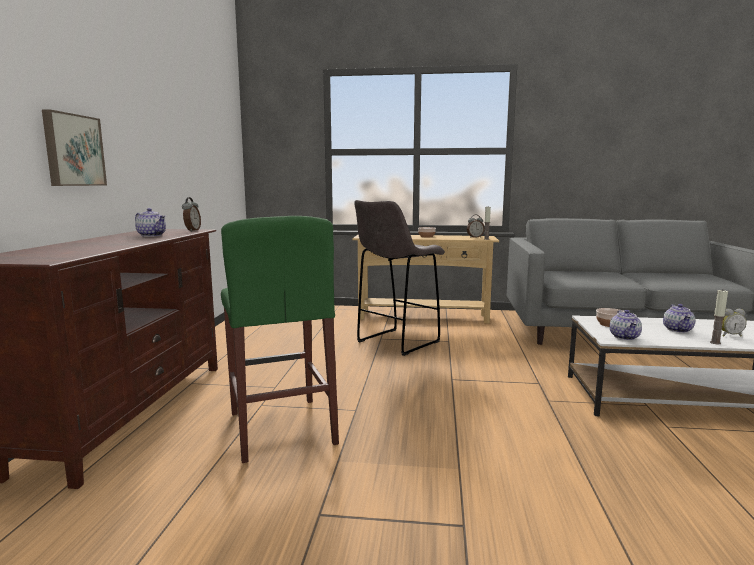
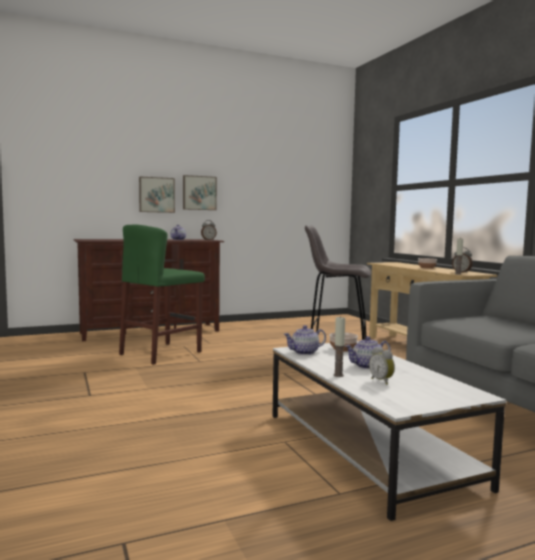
camera: 60 degrees right, 5 degrees down
(126, 149) = (199, 193): none -> picture

